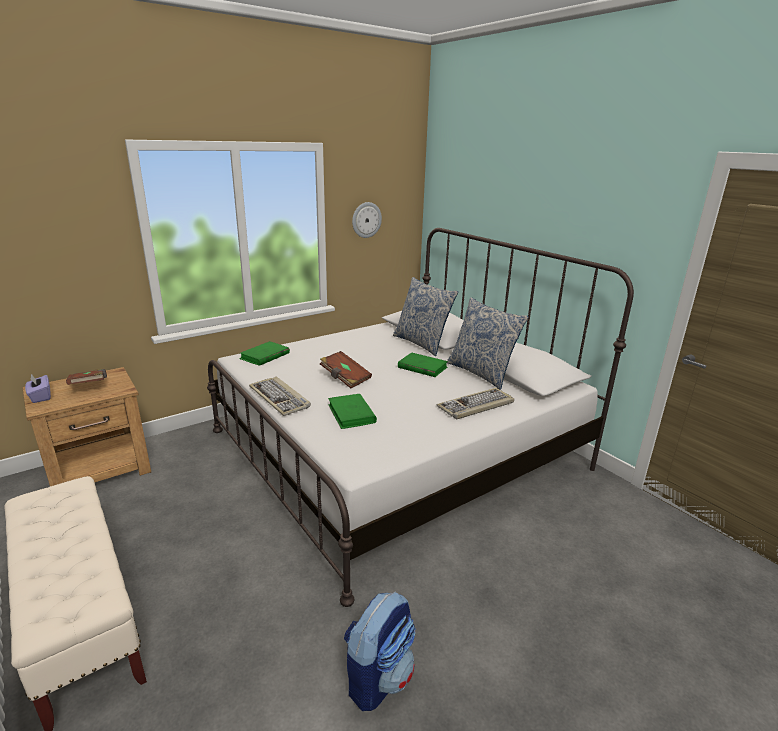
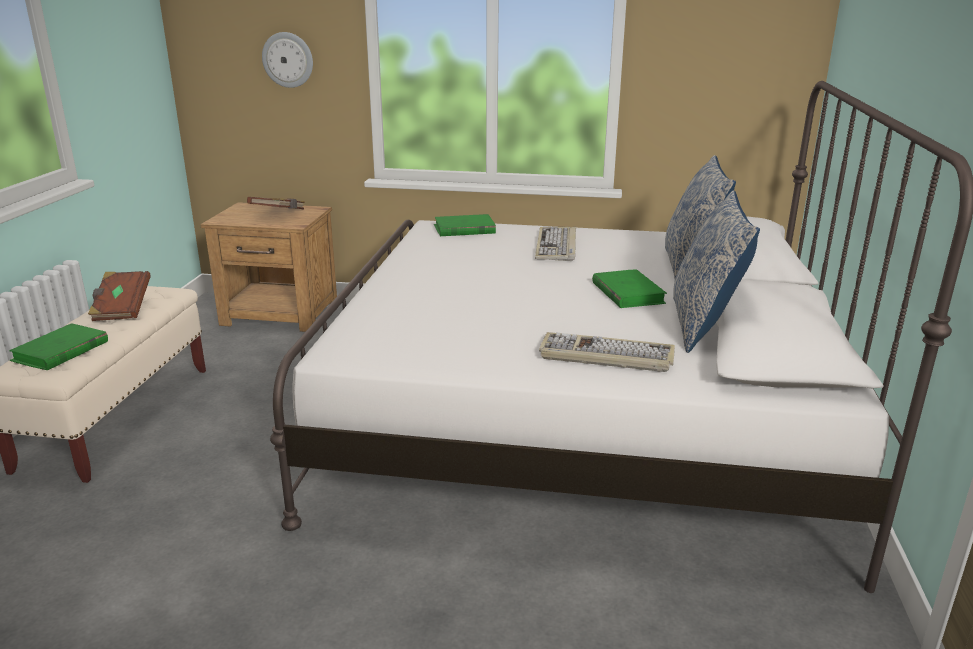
camera: 45 degrees right, 0 degrees up
(40, 397) = (234, 212): purple tissue box -> none
(280, 398) = (397, 270): keyboard -> keyboard (557, 246)
(345, 378) = (503, 274): brown book -> brown book (121, 308)
(351, 414) = (435, 308): green book -> green book (60, 351)
(366, 220) = (701, 59): wall clock -> wall clock (288, 60)
(379, 677) = (218, 603): backpack -> none

